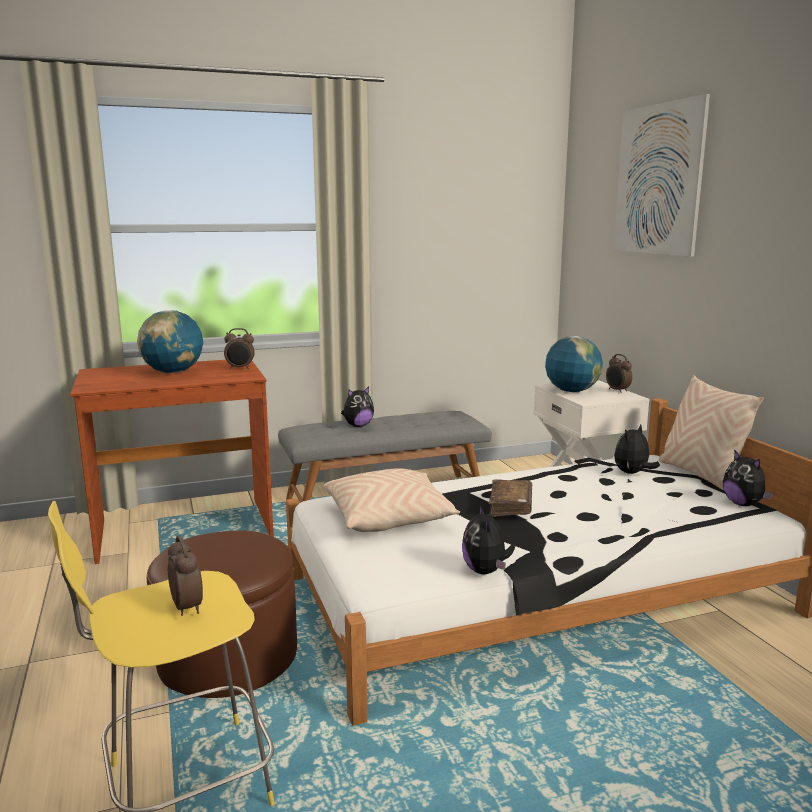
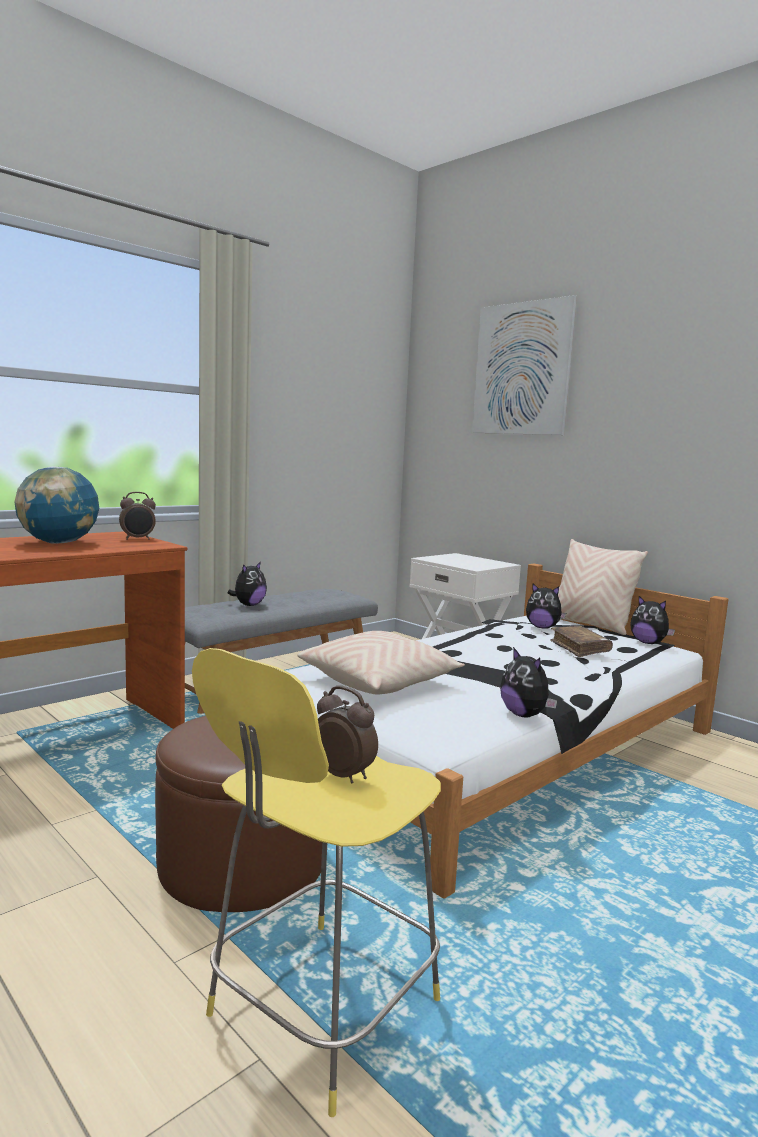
camera: 25 degrees left, 5 degrees down
(510, 506) = (479, 660): brown book -> brown book (579, 648)
(571, 391) = (451, 561): globe -> none
(617, 391) = (487, 560): alarm clock -> none
(632, 473) = (542, 627): plush toy -> plush toy turned 90 degrees counterclockwise

